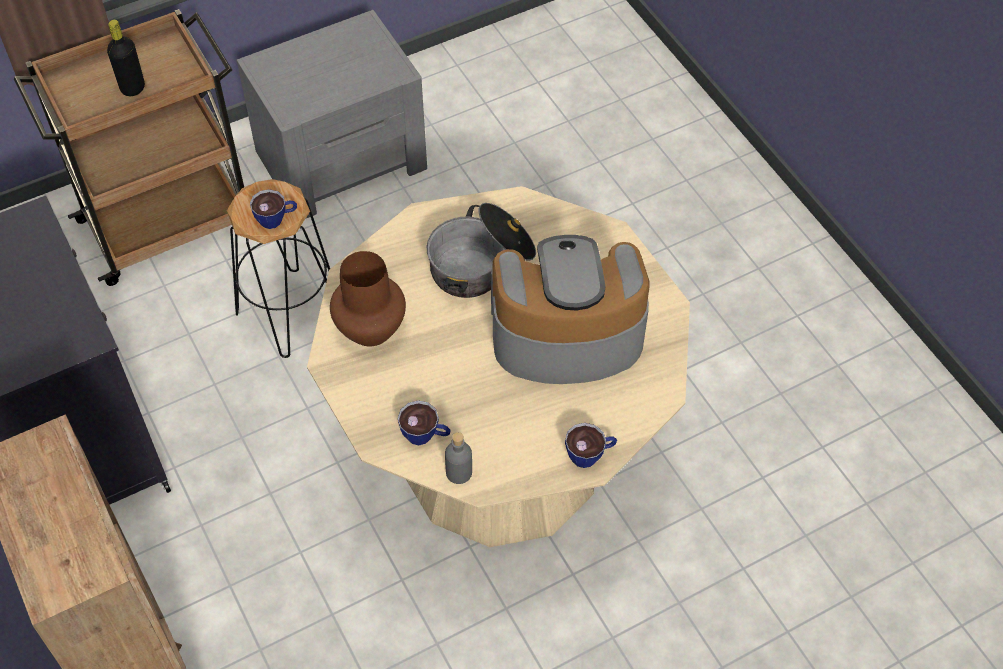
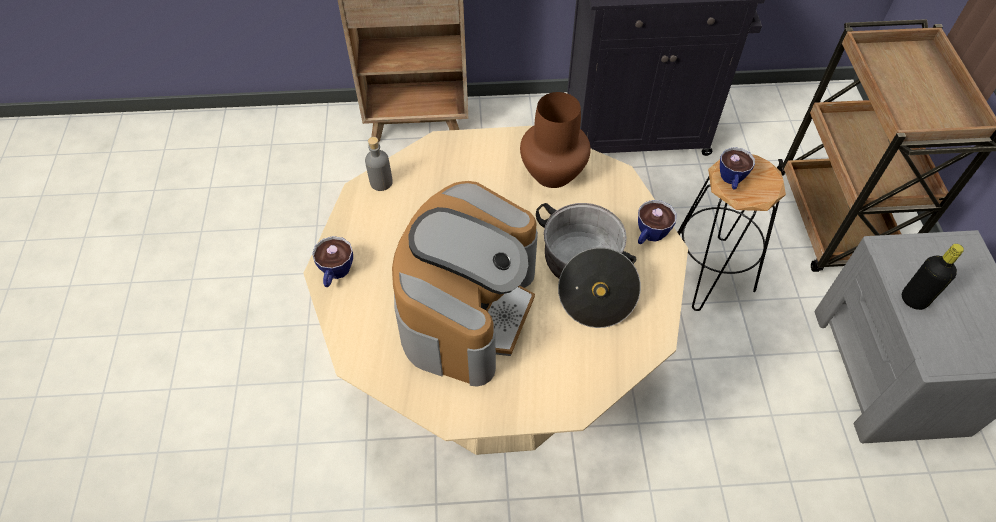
camera: 115 degrees right, 0 degrees up
(132, 88) = (900, 89): black bottle -> black bottle (913, 299)
(425, 435) = (428, 174): cup -> cup (649, 236)

